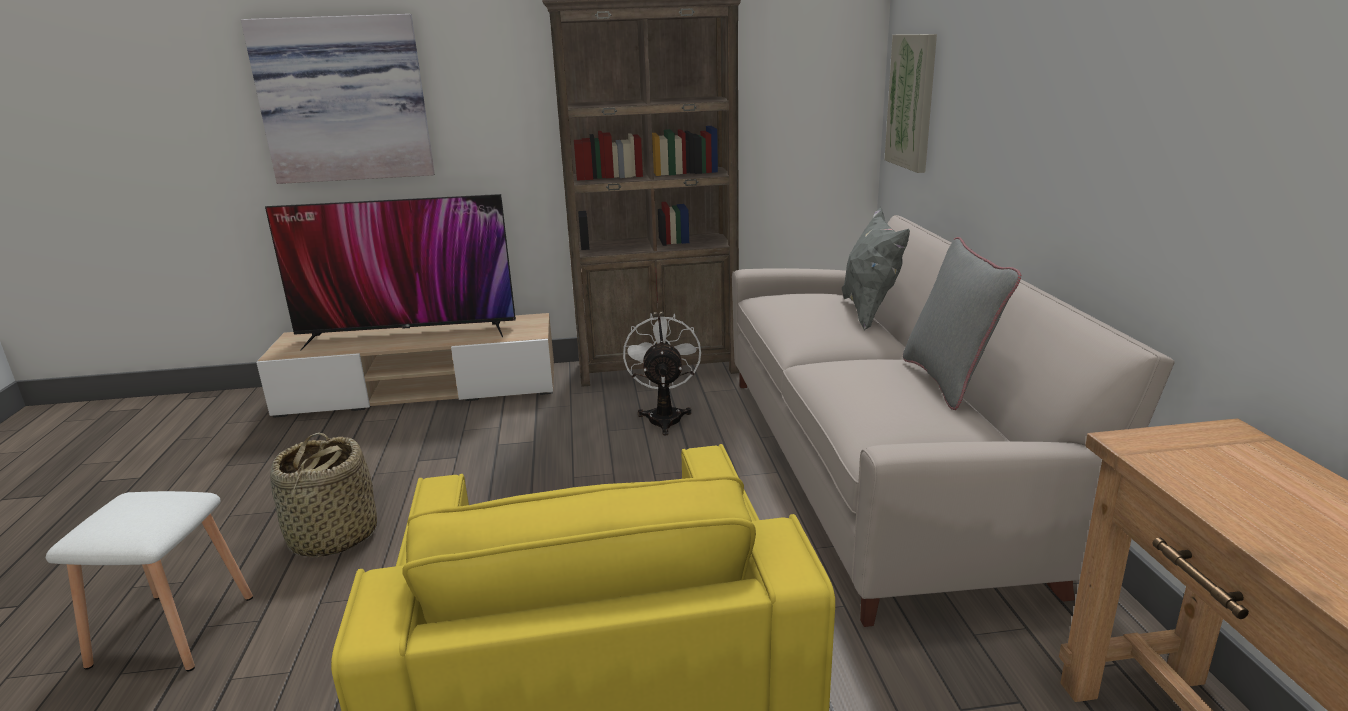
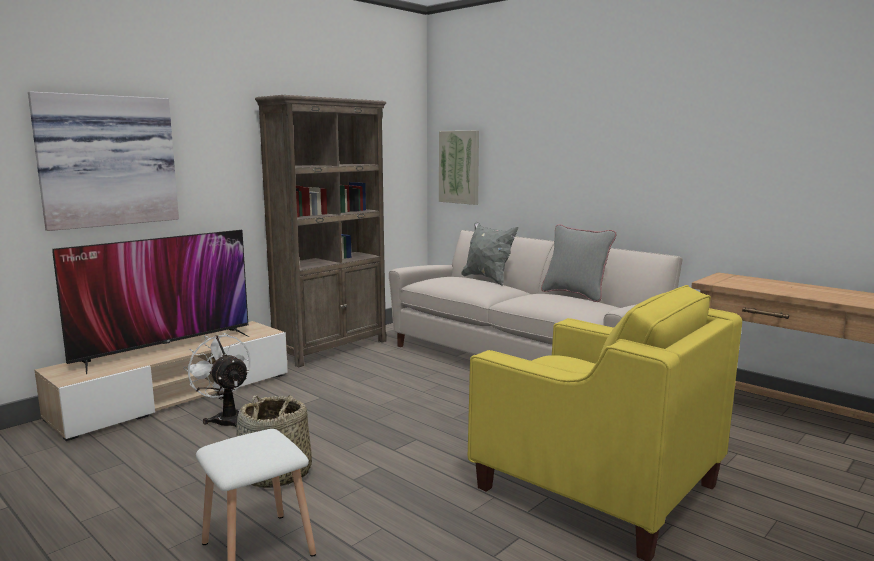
camera: 40 degrees left, 10 degrees down
(664, 416) = (380, 368): white fan -> white fan (226, 419)

